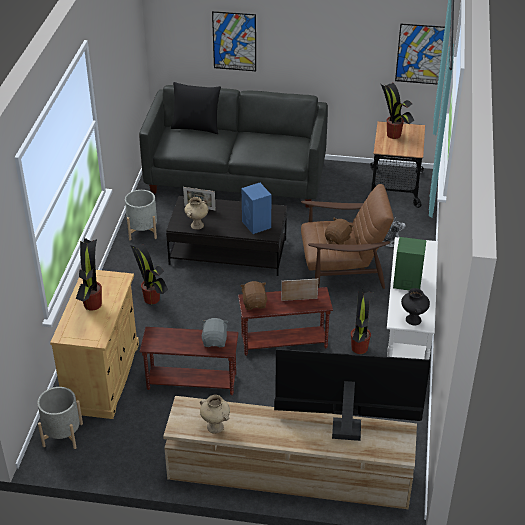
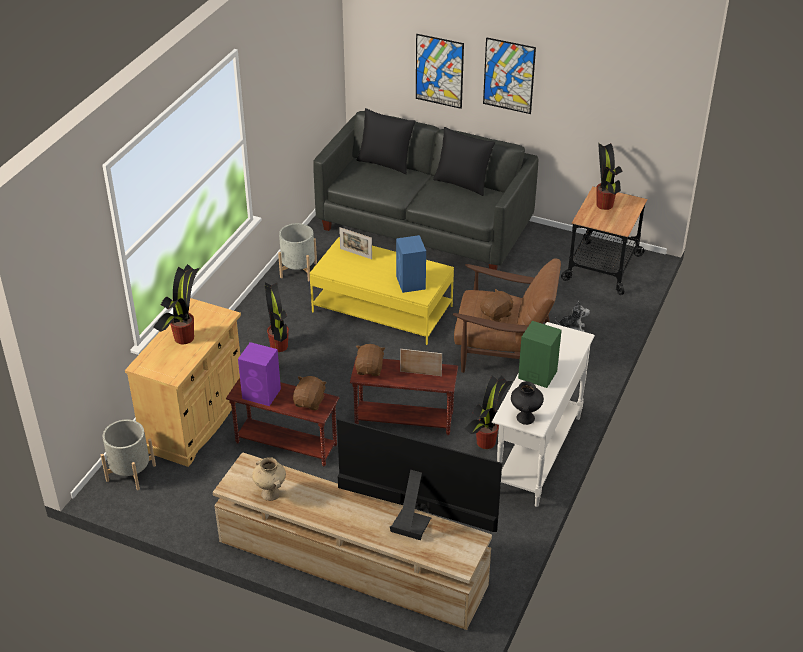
camera: 15 degrees right, 0 degrees up
(170, 341) = (262, 394): none -> purple speaker
(197, 225) = (345, 272): beige vase -> none
(215, 341) = (310, 402): grey plush toy -> brown plush toy
(228, 252) = (382, 309): black coffee table -> yellow coffee table
(268, 134) = (462, 183): none -> black pillow
(420, 54) = (647, 114): picture -> picture (509, 75)

